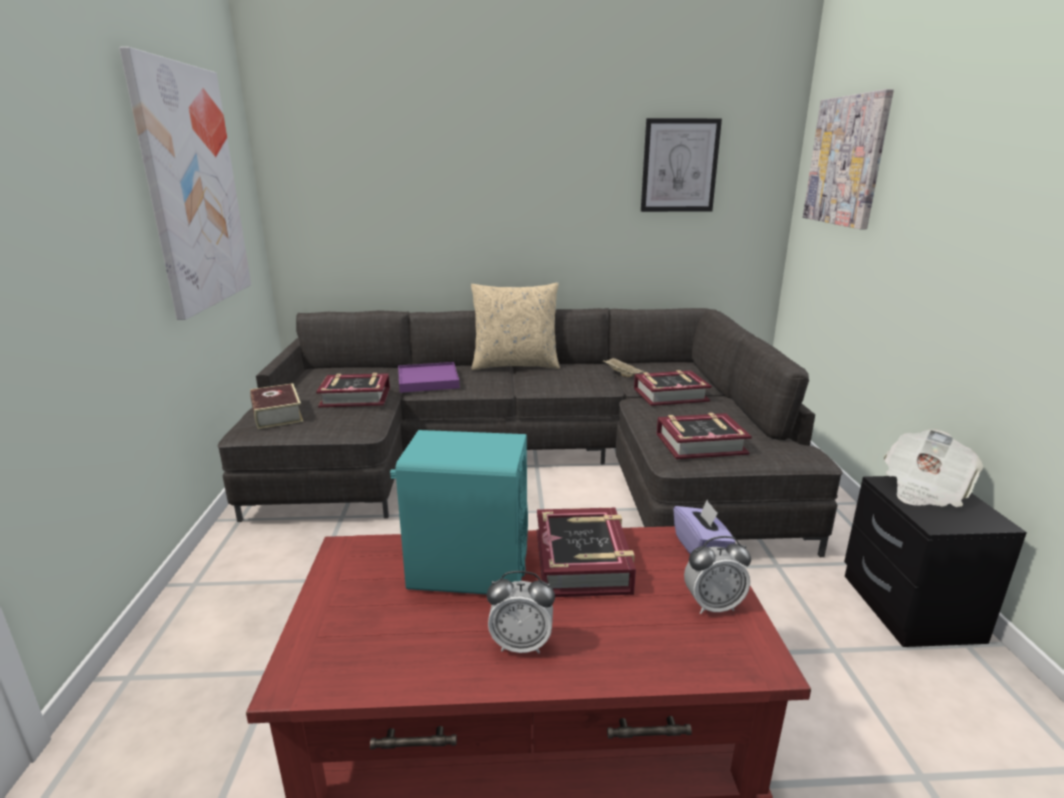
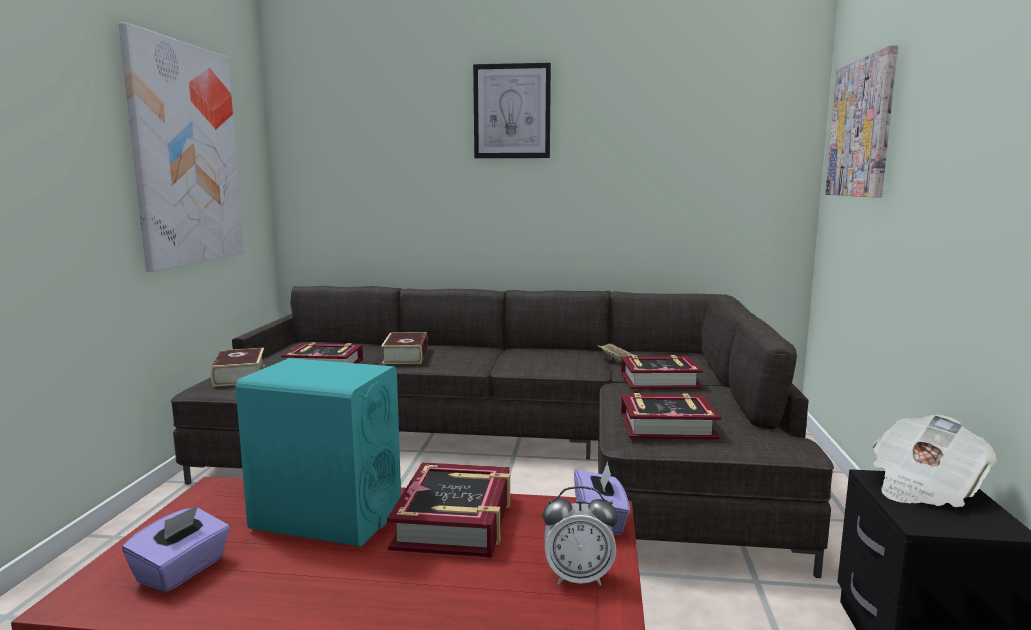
camera: 10 degrees right, 10 degrees down
(372, 640) = (182, 571): none -> purple tissue box
(428, 380) = (405, 356): purple tray -> book
(515, 365) = (505, 347): beige pillow -> none
(521, 644) = (333, 592): alarm clock -> none
(679, 166) = (687, 143): picture -> picture (512, 111)

